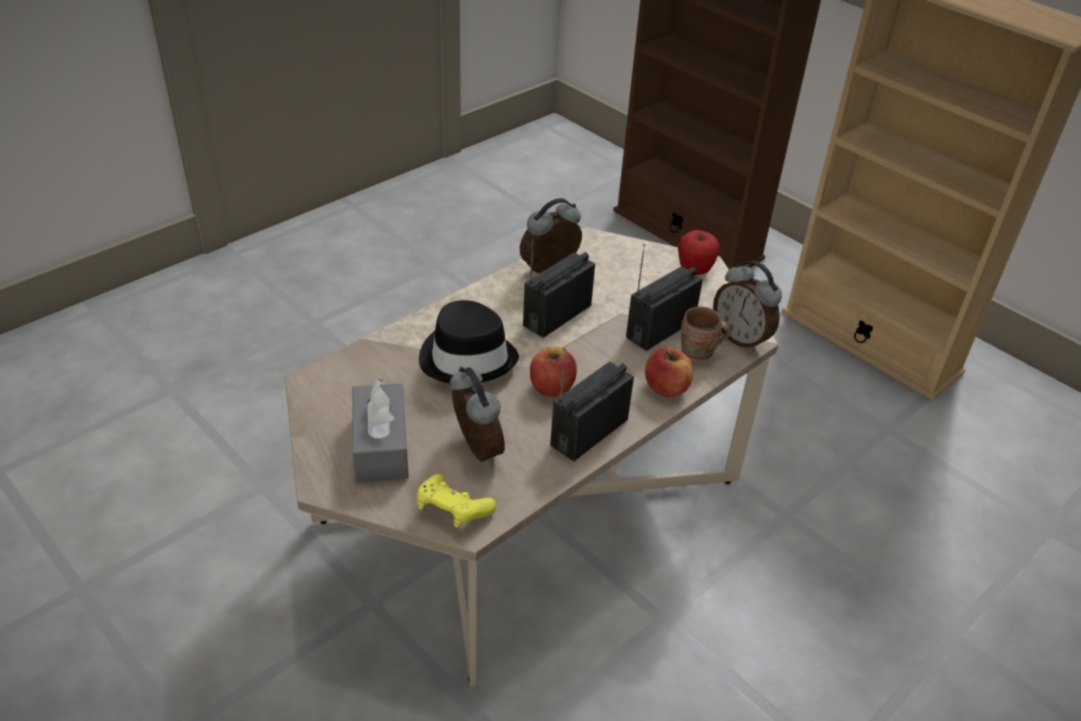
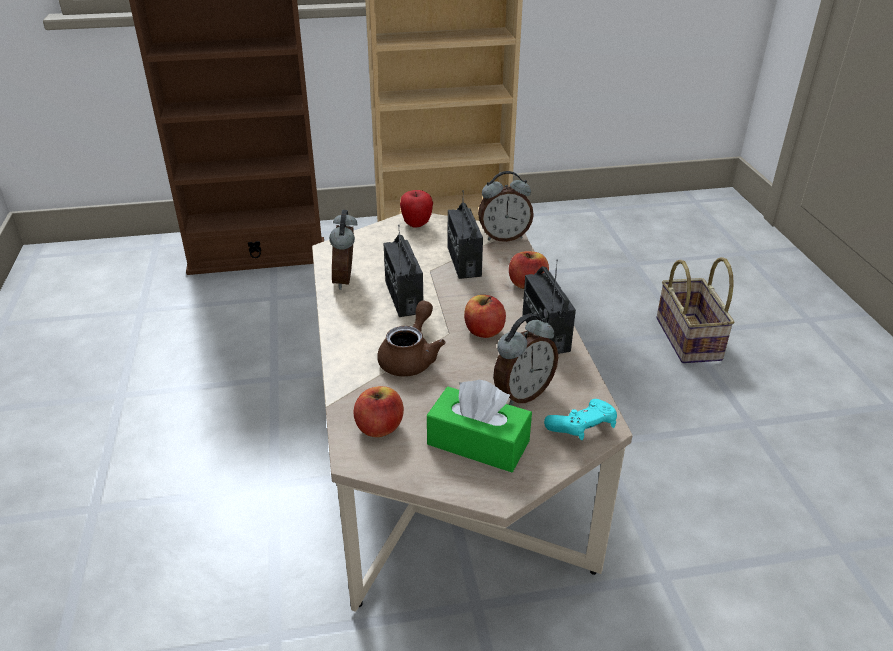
camera: 55 degrees left, 5 degrees down
(357, 378) = (379, 427): none -> apple
(381, 446) = (478, 443): grey tissue box -> green tissue box
(452, 511) = (582, 429): yellow game controller -> turquoise game controller
(468, 358) = (411, 357): black hat -> brown teapot
(475, 450) = (522, 393): alarm clock -> alarm clock turned 135 degrees clockwise
(699, 354) = (505, 258): brown mug -> none
(945, 646) = (690, 340): none -> basket

